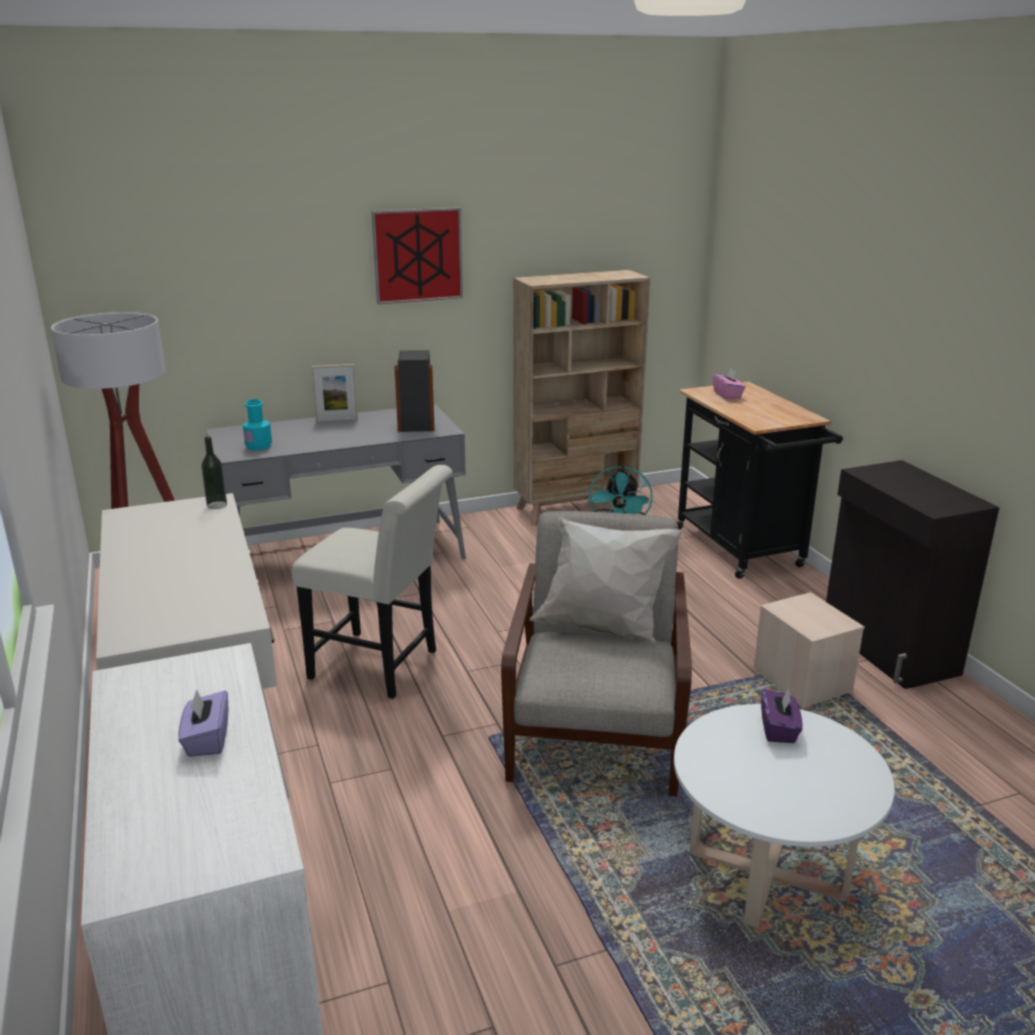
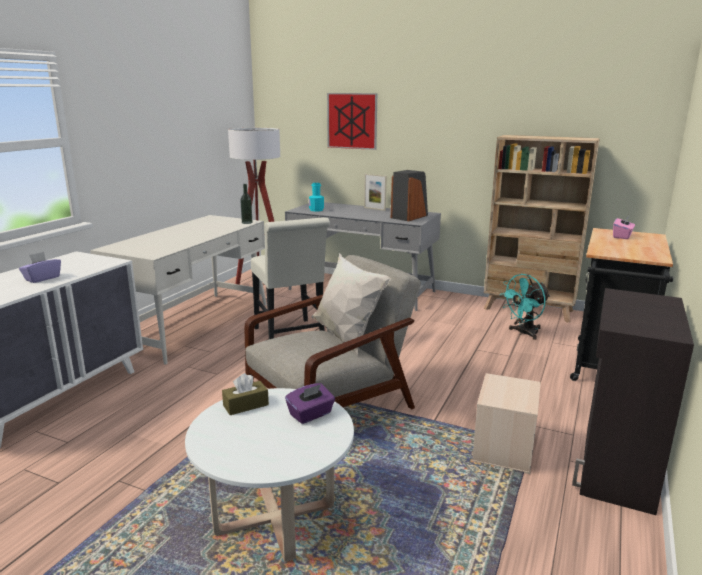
camera: 45 degrees right, 5 degrees down
(418, 255) = (441, 114): picture -> picture (352, 121)
(710, 758) = (246, 405): none -> brown tissue box

